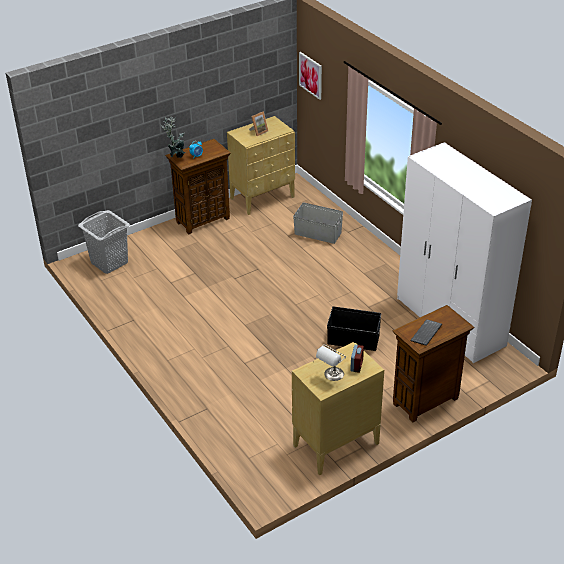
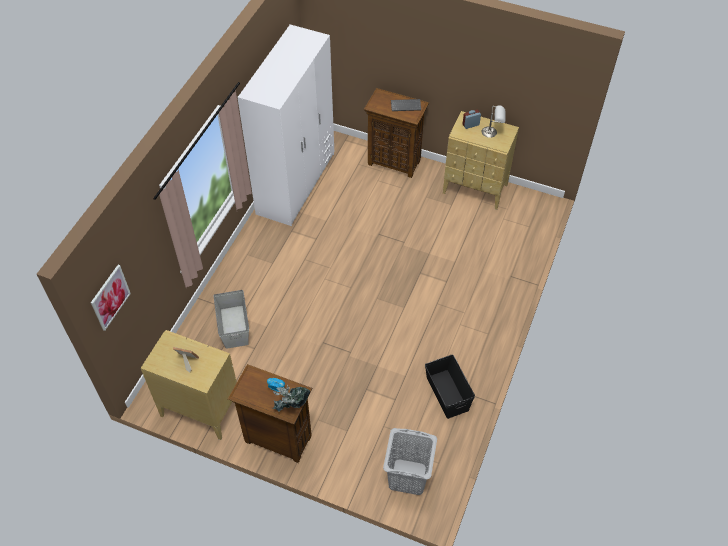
camera: 125 degrees left, 15 degrees up
(353, 339) = (363, 229): black storage box -> black storage box (447, 394)

